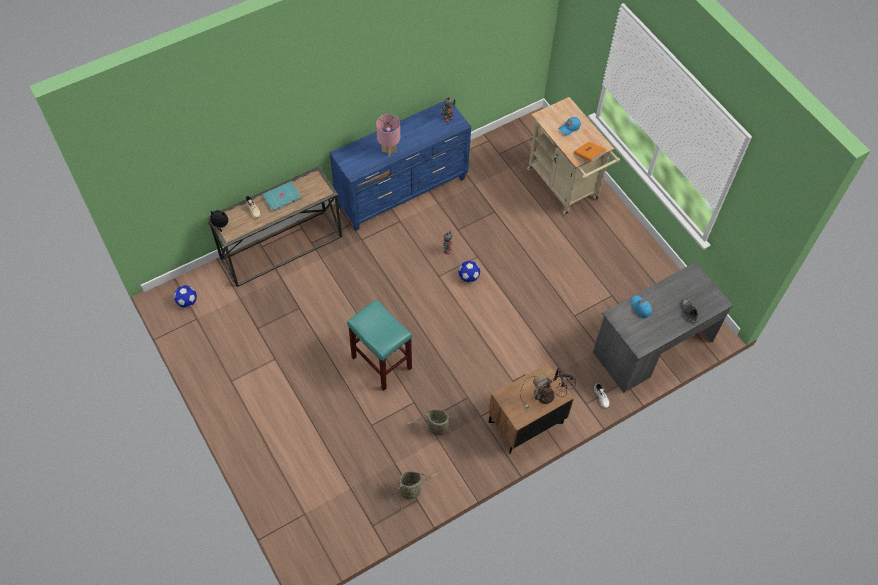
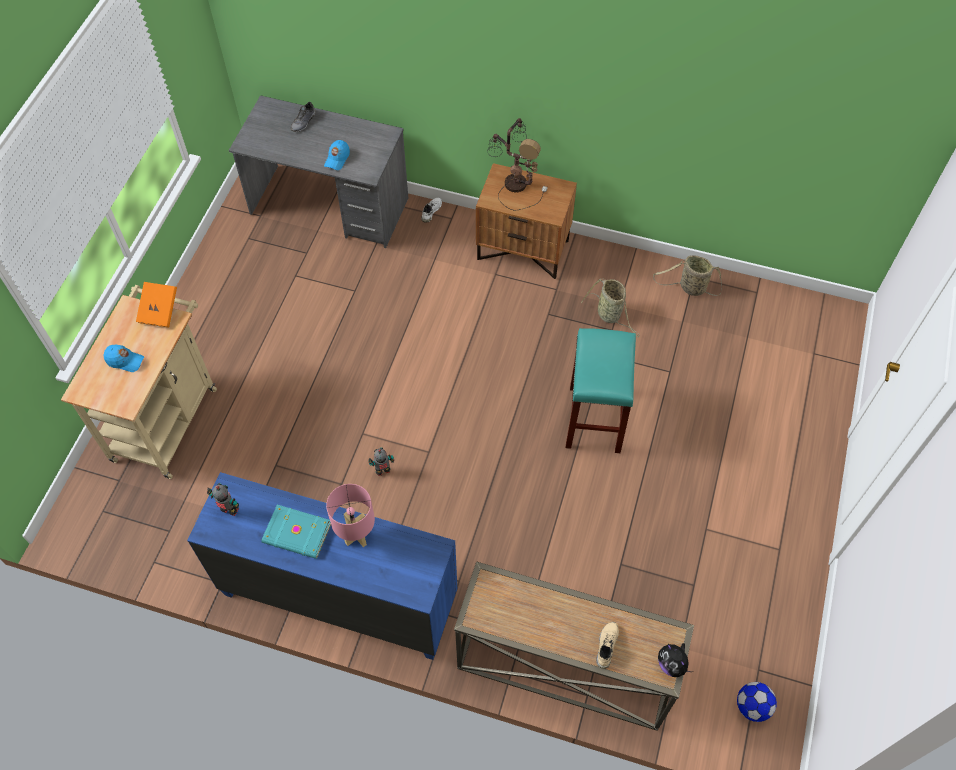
camera: 130 degrees left, 0 degrees up
(281, 197) = (551, 628): turquoise book -> turquoise book (297, 534)
(468, 277) = (400, 421): football -> none

